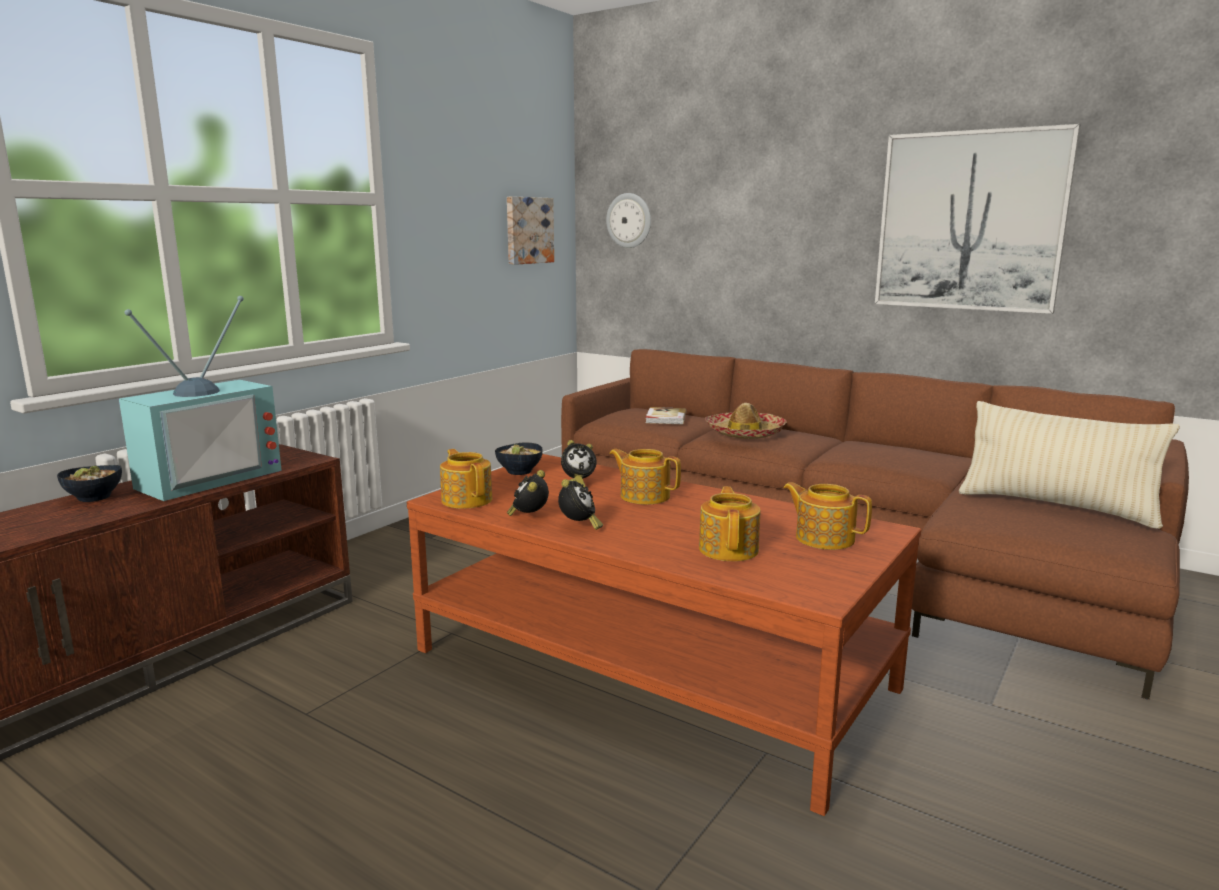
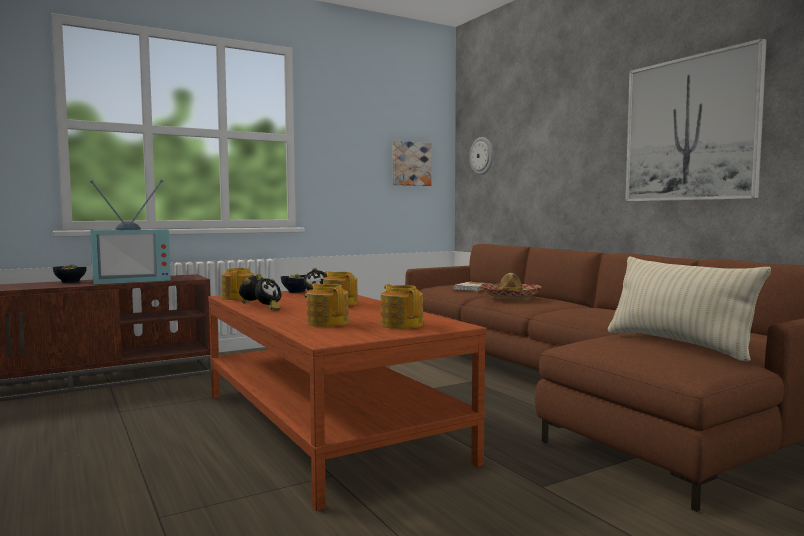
camera: 25 degrees right, 10 degrees down
(729, 549) = (327, 322): teapot -> teapot turned 60 degrees counterclockwise

